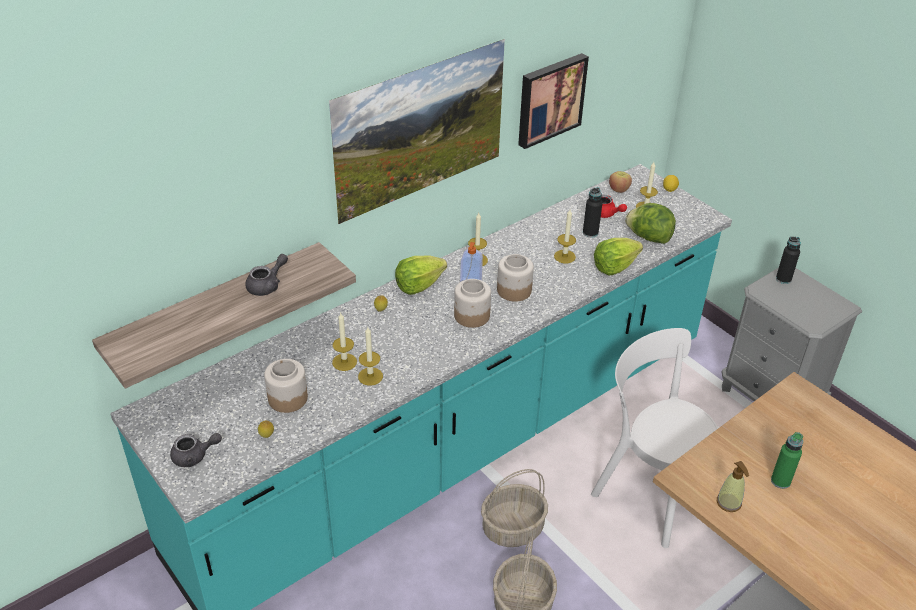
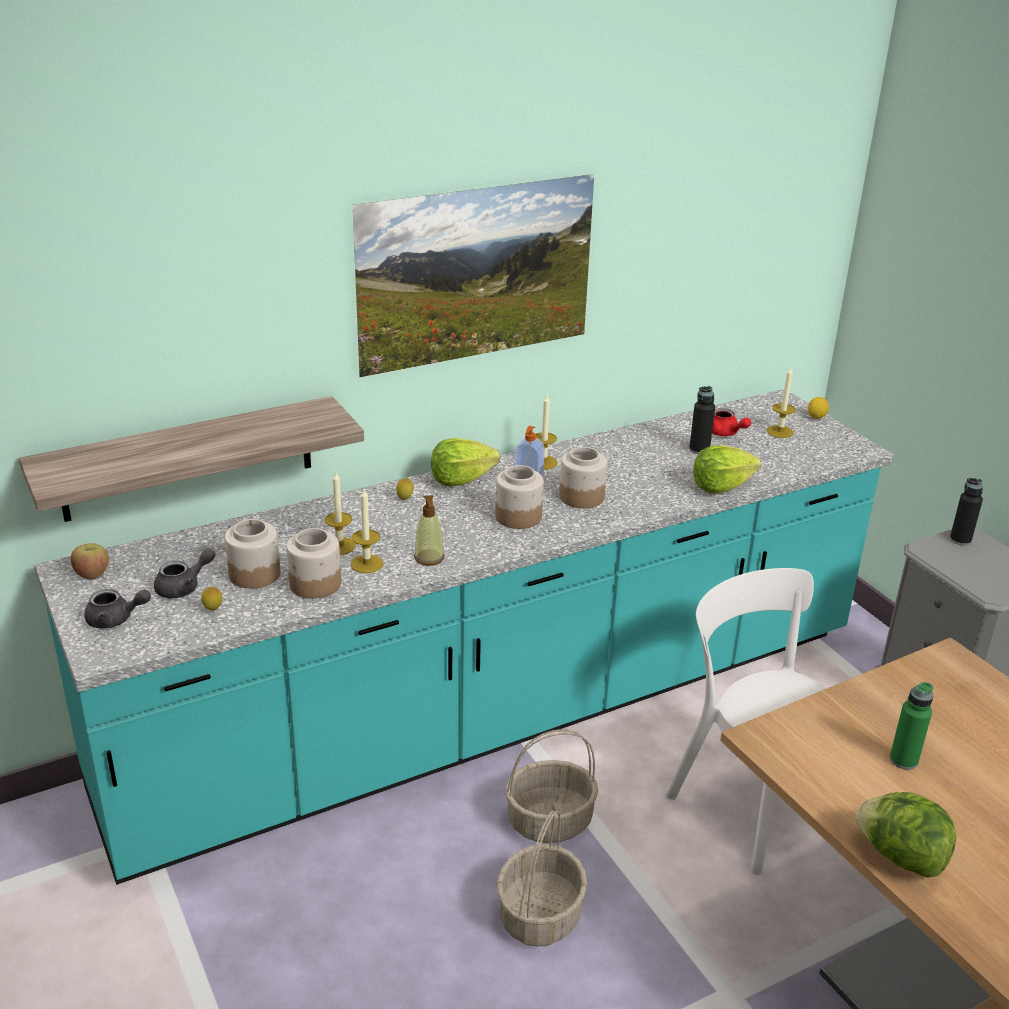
camera: 10 degrees right, 10 degrees down
(267, 285) = (251, 429): grey teapot -> grey teapot (184, 587)
(337, 401) = (315, 584): none -> jar
(549, 99) = (657, 271): picture -> none
(564, 256) = (658, 470): candle -> none
(619, 189) = (749, 411): apple -> apple (93, 574)
(648, 237) = (775, 462): lettuce -> lettuce (900, 857)
(729, 503) = (822, 776): soap dispenser -> soap dispenser (429, 558)

